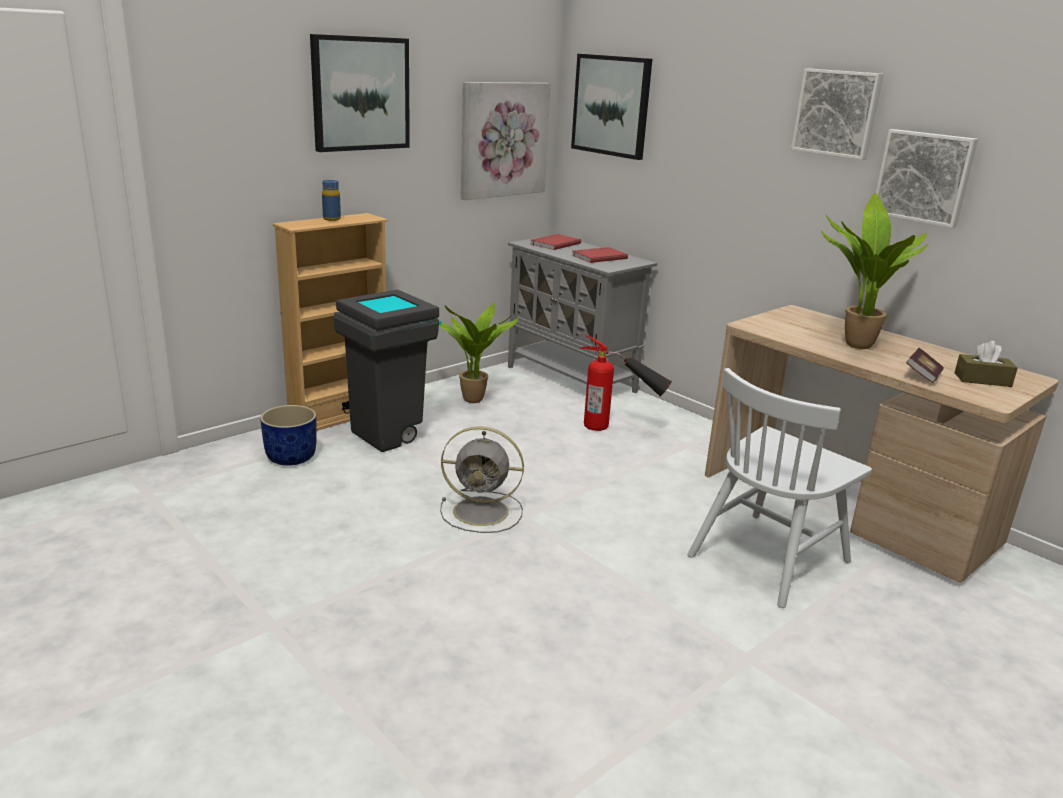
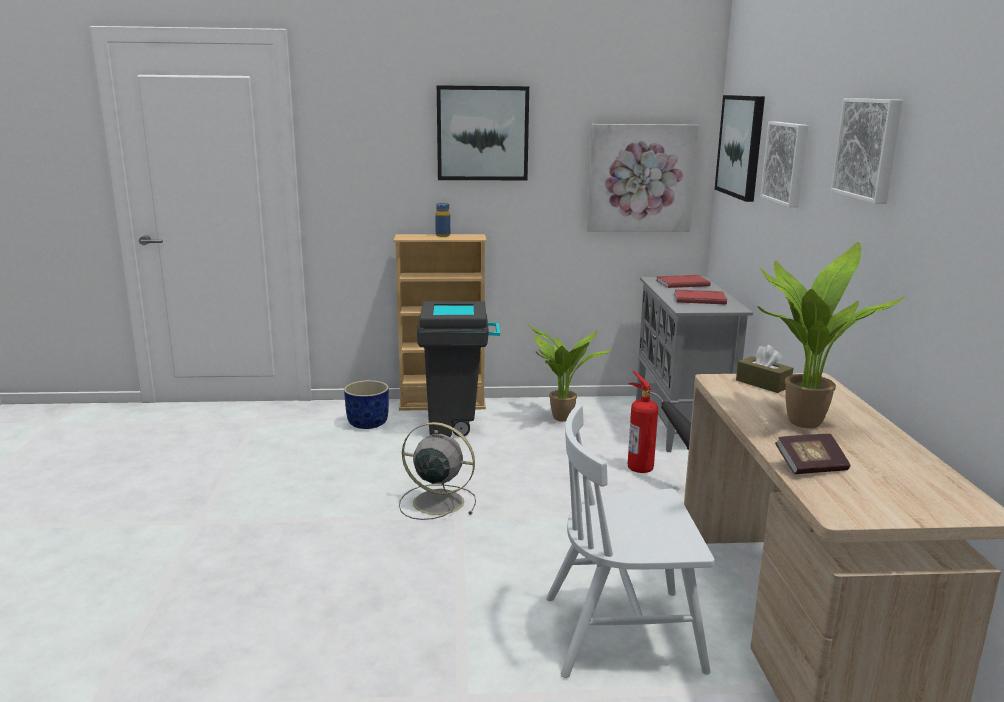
camera: 40 degrees right, 5 degrees down
(483, 512) = (436, 502): grey fan -> grey fan turned 150 degrees clockwise
(924, 177) = (927, 227): picture -> picture (787, 163)
(982, 380) = (889, 492): brown tissue box -> brown tissue box (763, 383)

